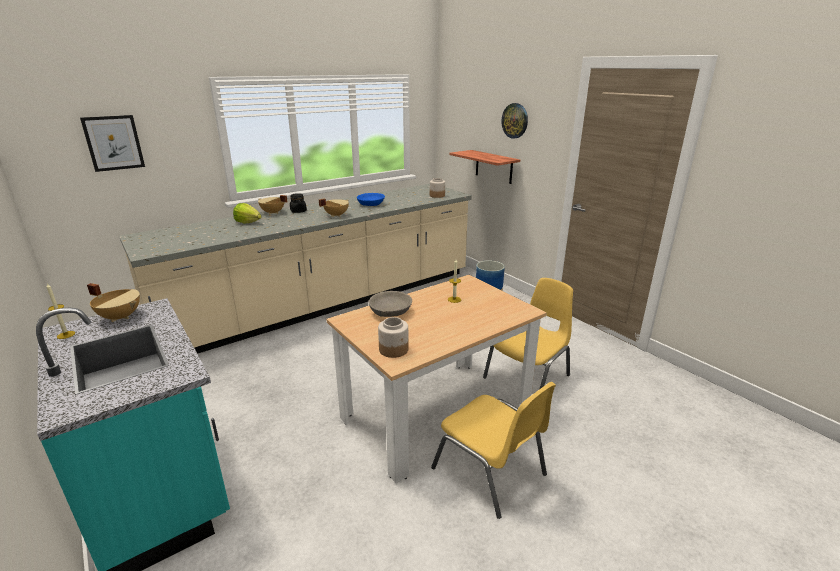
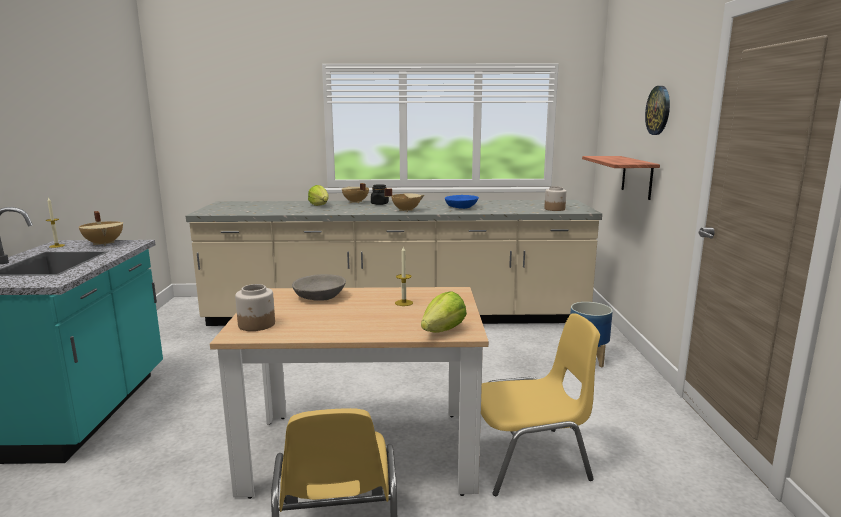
camera: 35 degrees right, 10 degrees down
(113, 143) = (232, 120): picture -> none
(513, 313) = (443, 331): none -> lettuce

